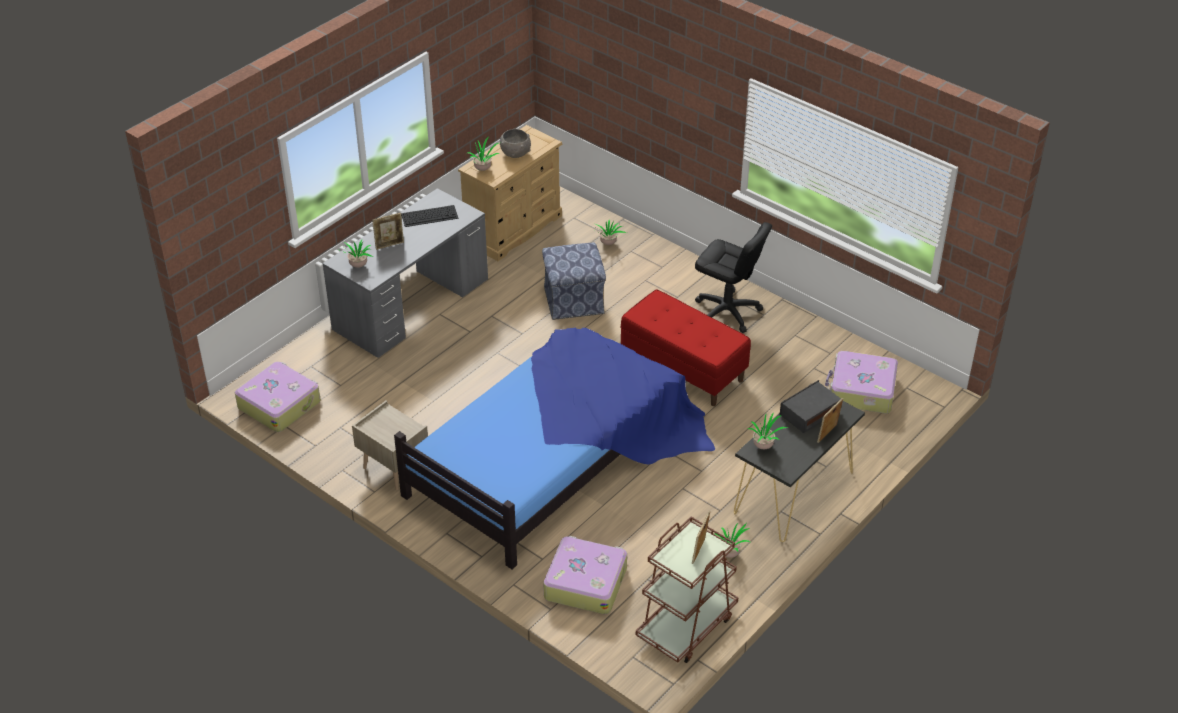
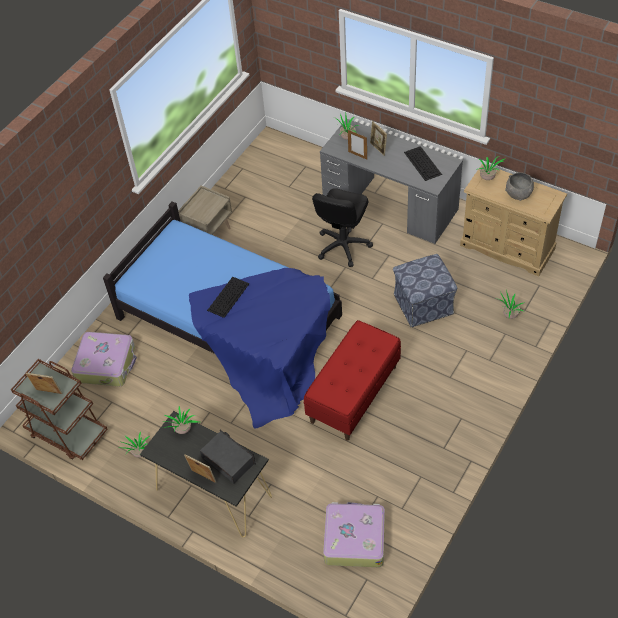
camera: 85 degrees right, 10 degrees up
(279, 404) = (263, 160): suitcase -> none
(393, 262) = (357, 155): none -> picture frame
(563, 408) = (228, 296): none -> keyboard
(727, 312) = (439, 418): black office chair -> black office chair (343, 246)

